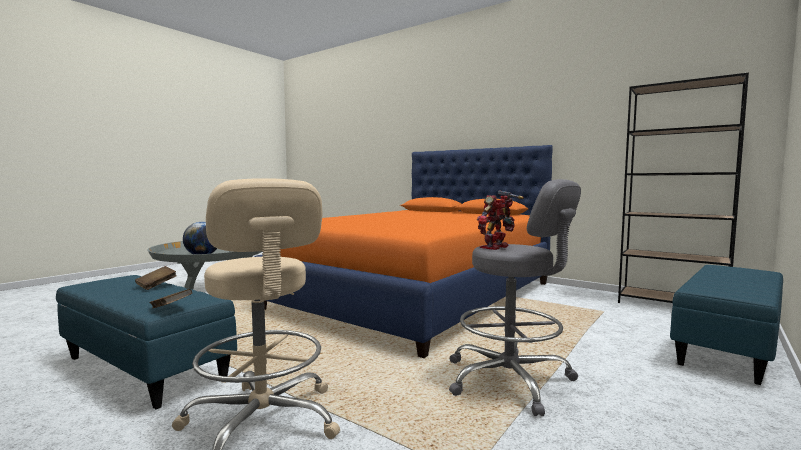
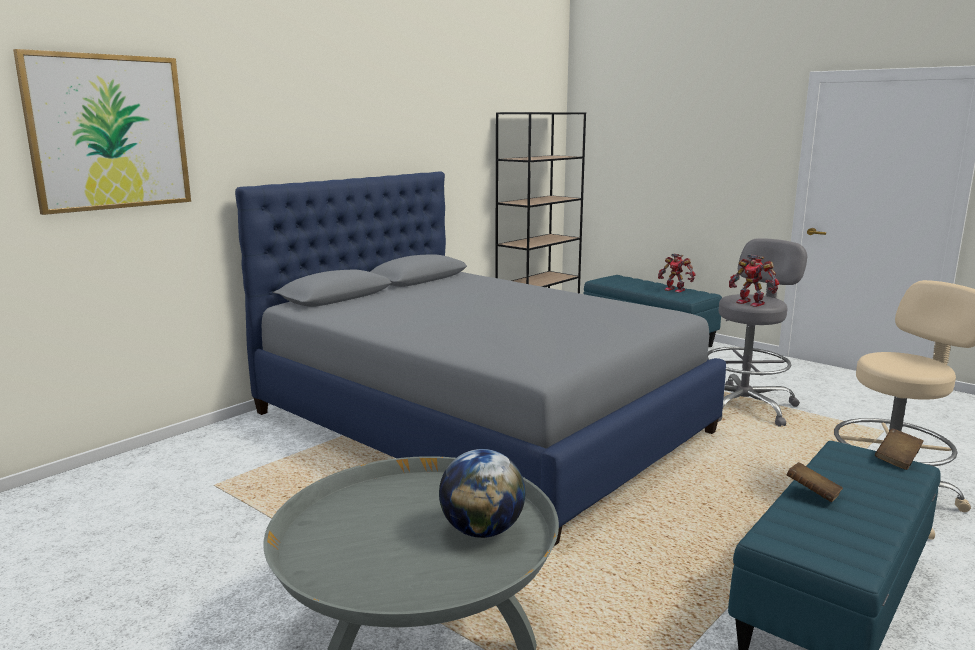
camera: 85 degrees left, 10 degrees up
(378, 130) = (109, 132): none -> picture
(419, 295) = (478, 422): orange bed -> grey bed
(739, 286) = (675, 290): none -> toy robot

